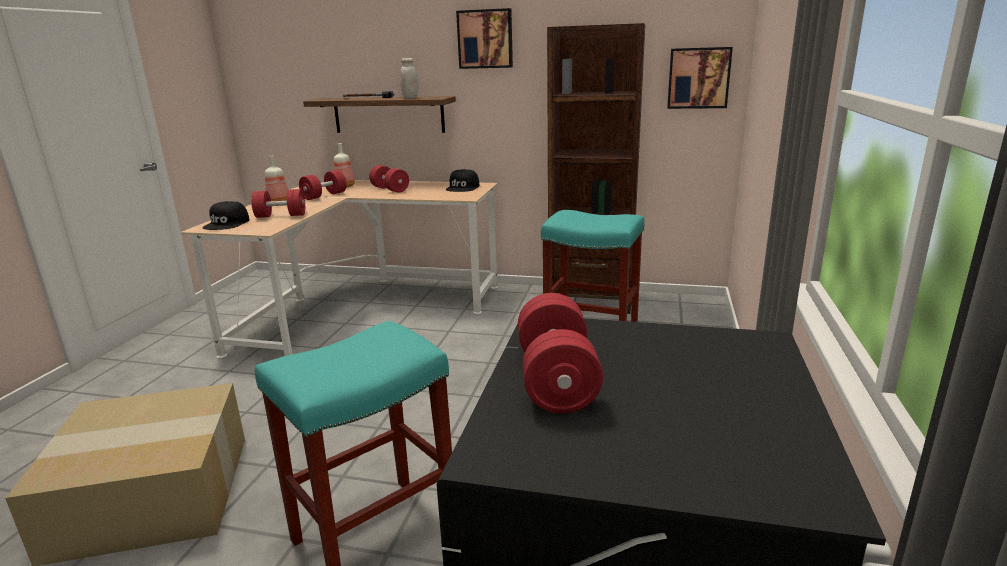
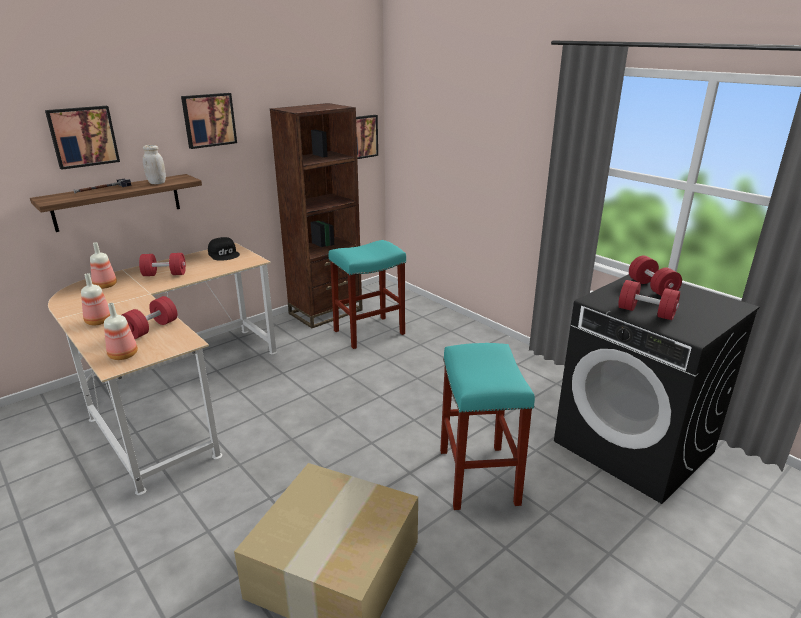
camera: 55 degrees left, 5 degrees up
(227, 223) = (124, 355): black cap -> bottle
(324, 196) = (121, 300): red dumbbell -> red dumbbell (651, 288)
(366, 47) = (83, 136): none -> picture

